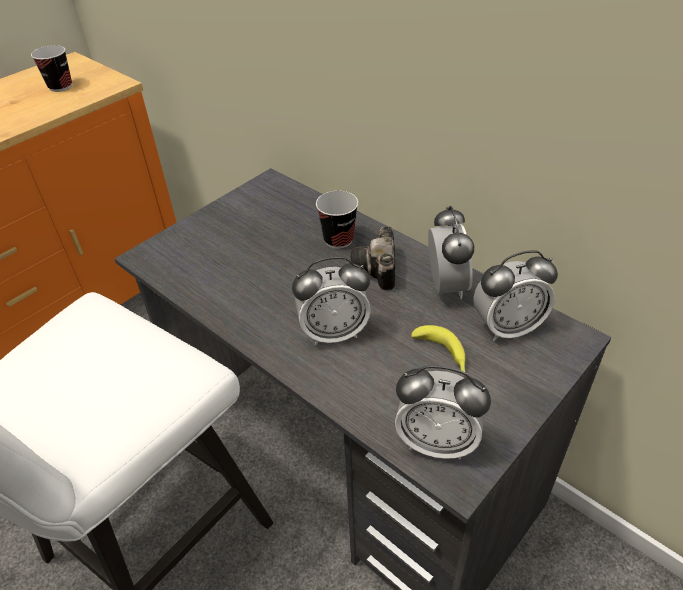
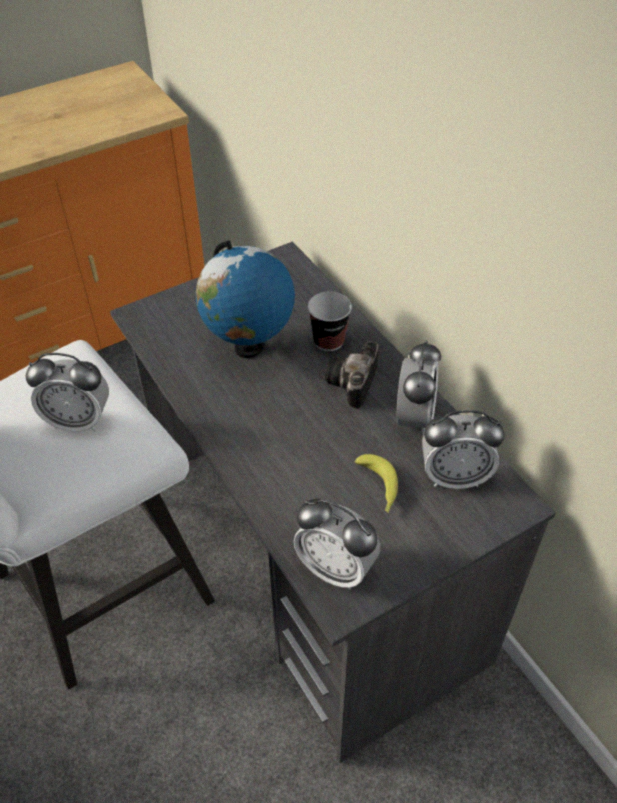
camera: 15 degrees right, 5 degrees up
(60, 87) = (107, 105): cup -> none
(265, 261) = (249, 348): none -> globe
(334, 332) = (285, 439): alarm clock -> alarm clock (79, 421)

